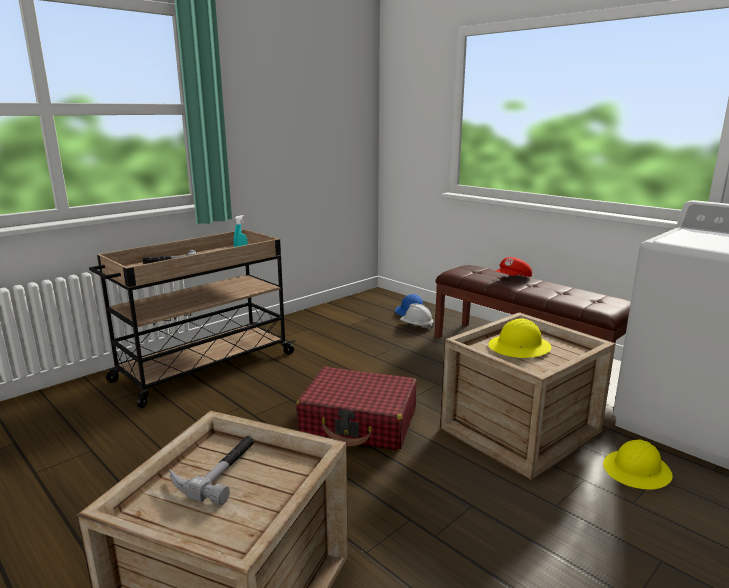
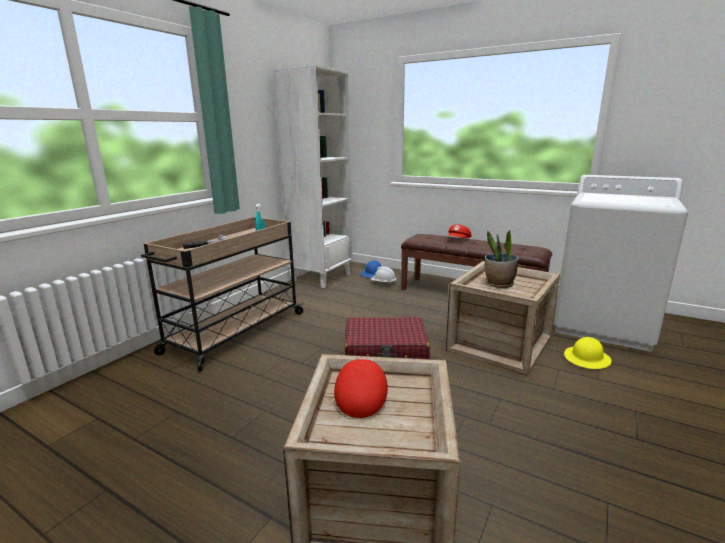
camera: 15 degrees left, 0 degrees up
(217, 471) = (360, 397): hammer -> red cap
(344, 309) = (321, 277): none -> white bookcase
(519, 348) = (499, 284): yellow hard hat -> potted plant

